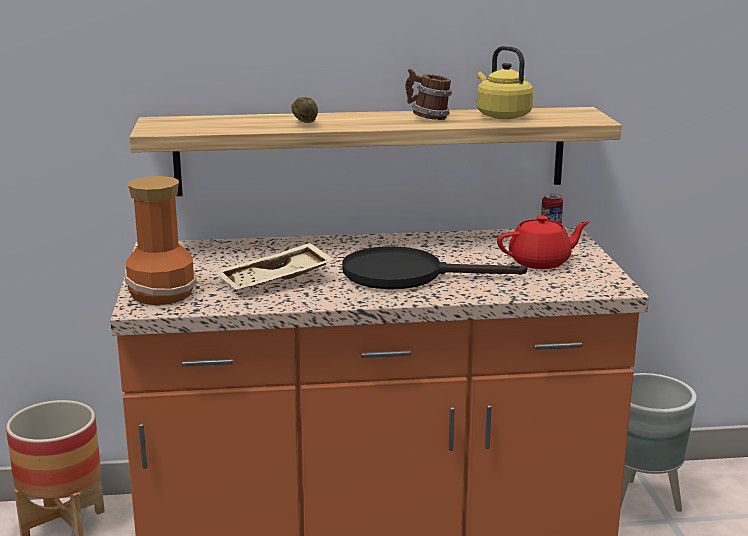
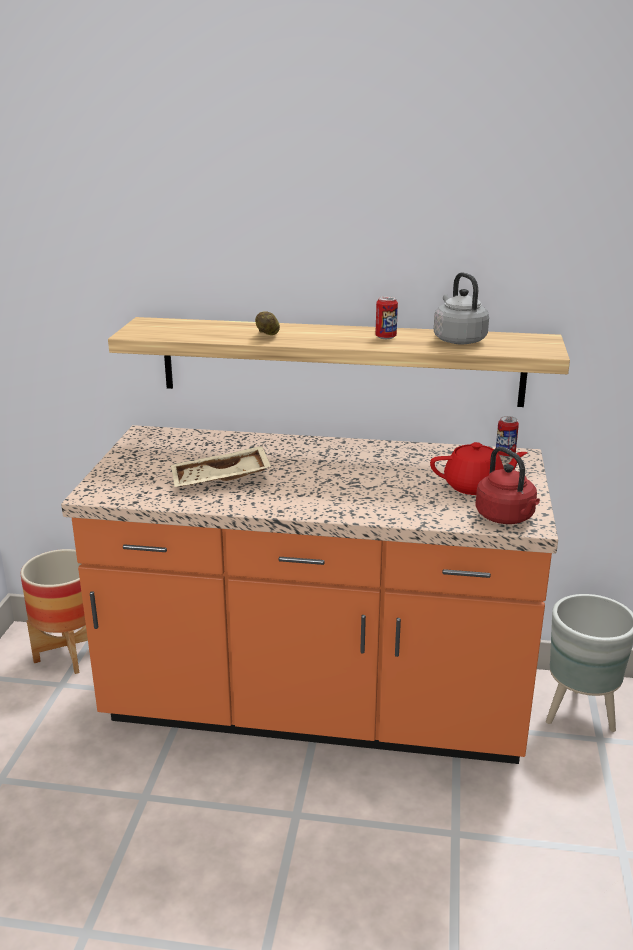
camera: 15 degrees right, 5 degrees up
(161, 293) = (117, 481): vase -> none
(407, 275) = (340, 486): black frying pan -> none
(428, 118) = (385, 337): mug -> can
(501, 116) = (458, 339): yellow kettle -> grey kettle
(589, 284) = (506, 518): none -> red kettle

